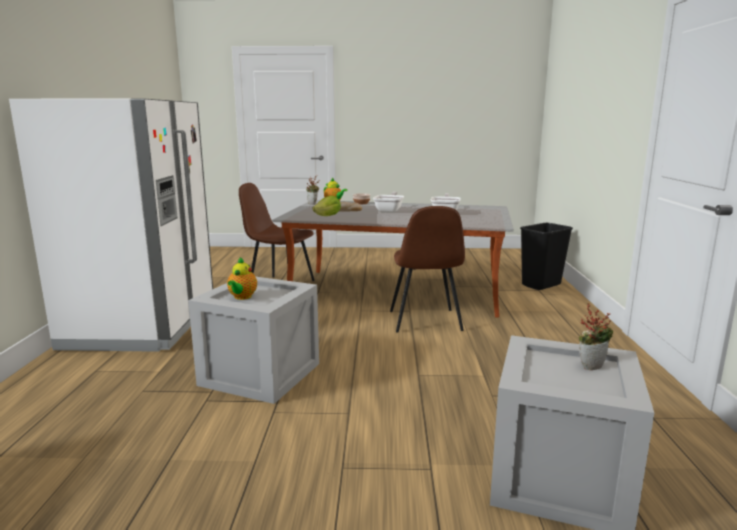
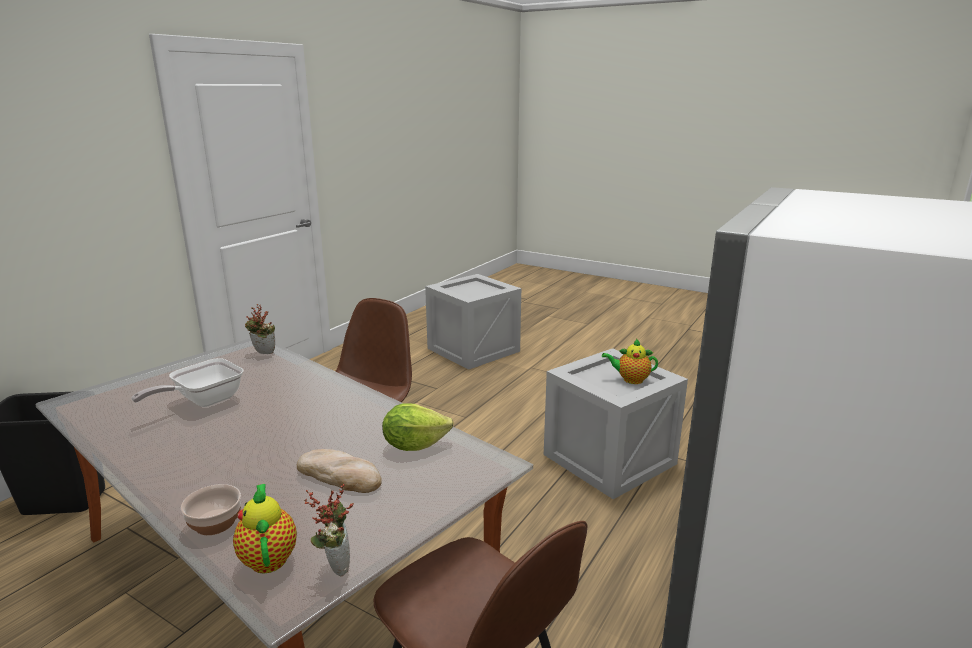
camera: 150 degrees left, 5 degrees up
(242, 297) = (630, 380): teapot -> teapot turned 120 degrees counterclockwise
(389, 210) = (262, 441): frying pan -> none
(591, 366) = (456, 290): potted plant -> potted plant (262, 353)

